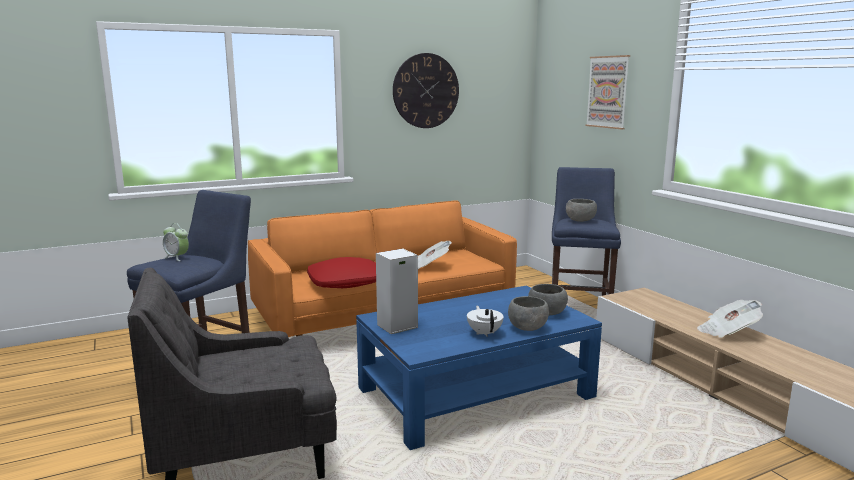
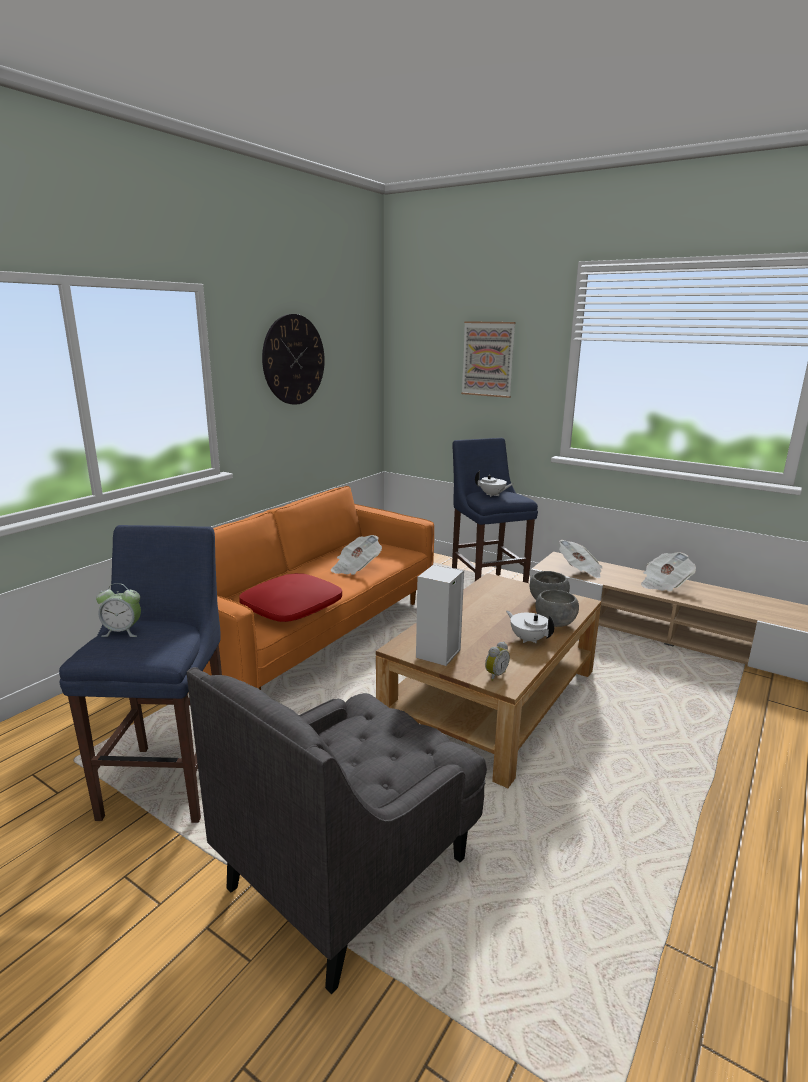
camera: 30 degrees left, 5 degrees up
(418, 347) = (495, 675): none -> alarm clock
(476, 392) = (493, 699): blue coffee table -> brown coffee table
(580, 221) = (492, 495): grey bowl -> white teapot
(648, 305) = (580, 570): none -> newspaper

